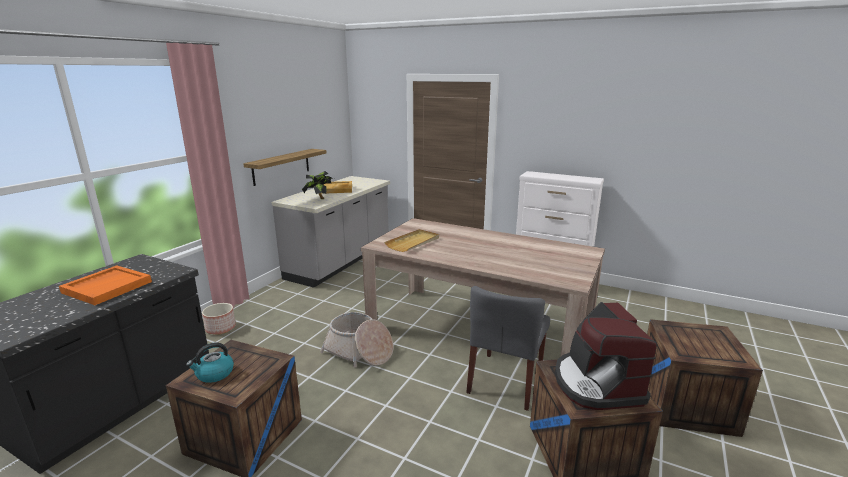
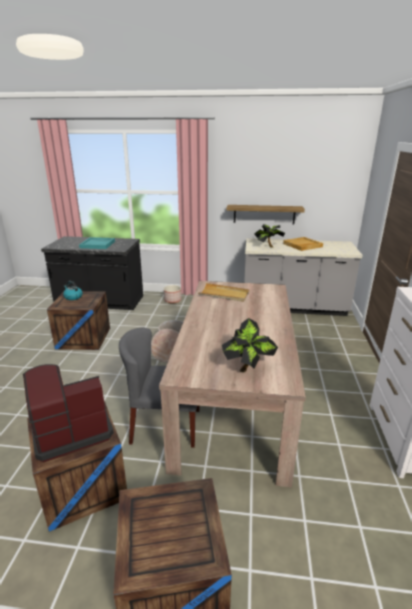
camera: 70 degrees right, 5 degrees up
(107, 287) = (98, 244): orange tray -> turquoise tray
(565, 257) = (248, 368): none -> potted plant

